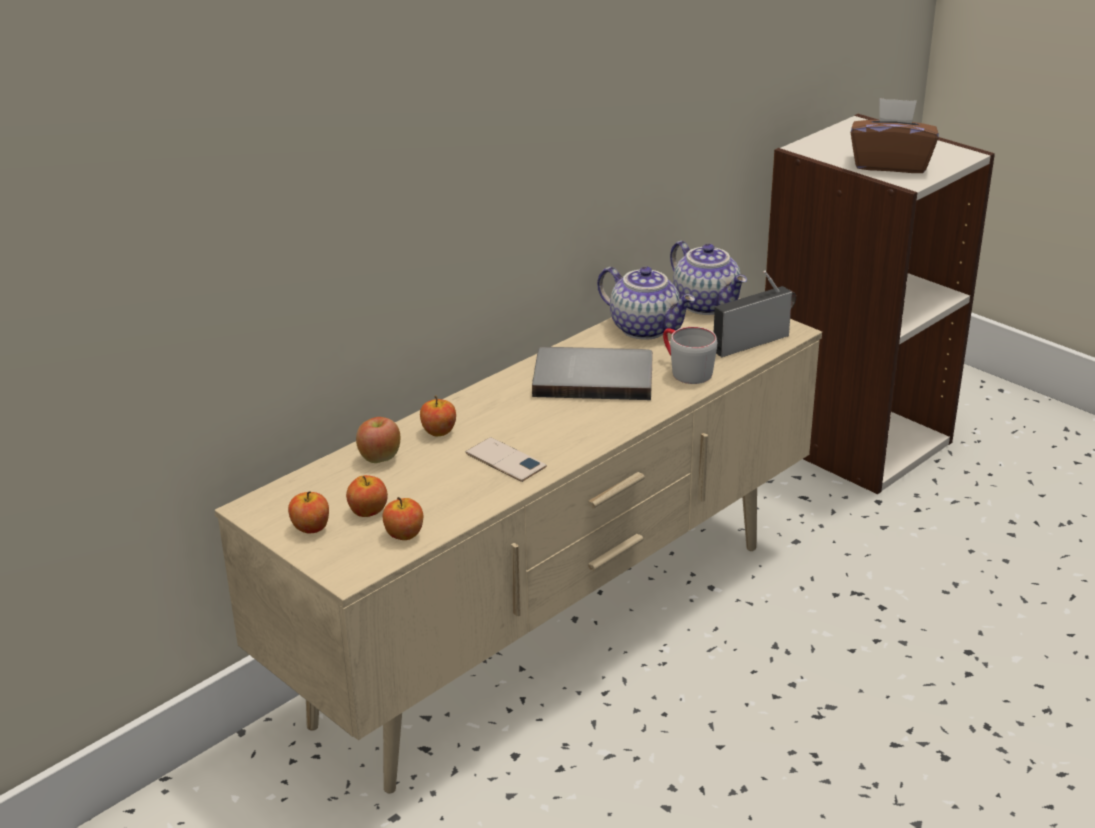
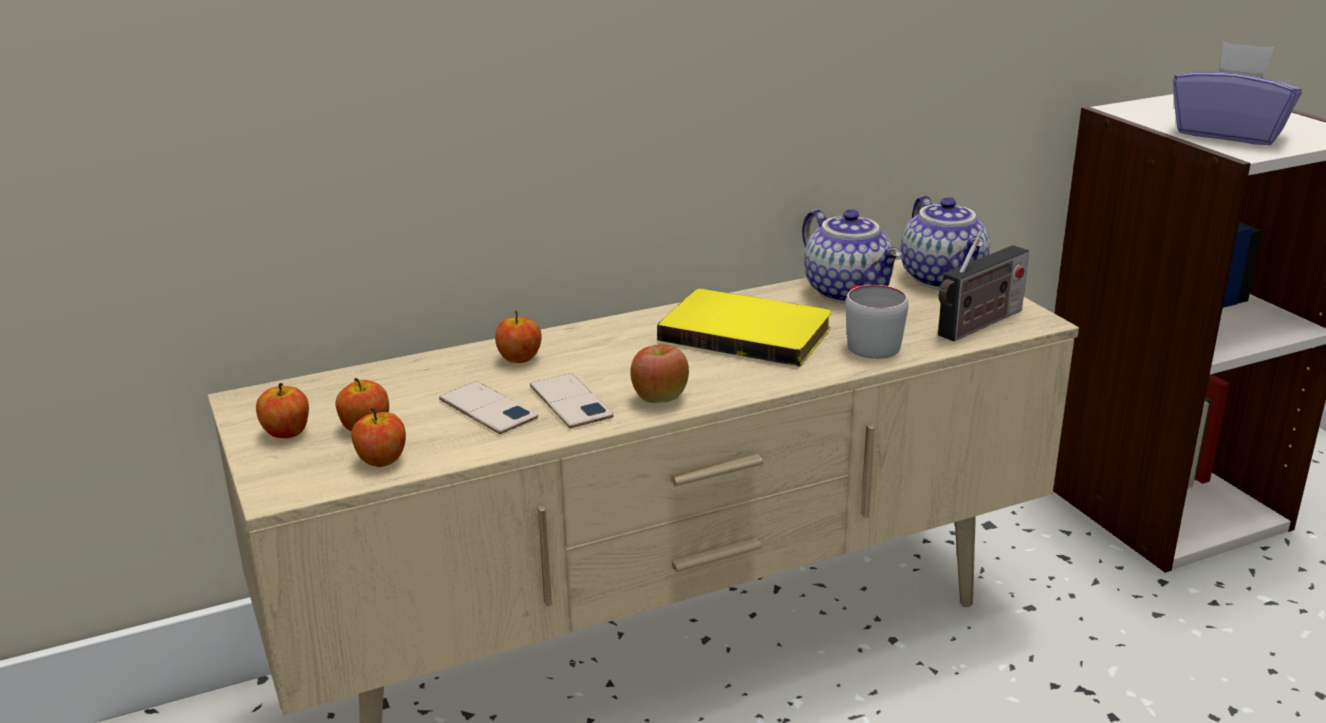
camera: 20 degrees right, 5 degrees down
(380, 458) = (430, 374): apple -> apple (660, 399)
(448, 478) = (488, 409): none -> phone
(593, 377) = (747, 331): grey book -> yellow book
(753, 342) = (978, 325): radio -> radio turned 150 degrees clockwise
(890, 164) = (1229, 133): brown tissue box -> purple tissue box

